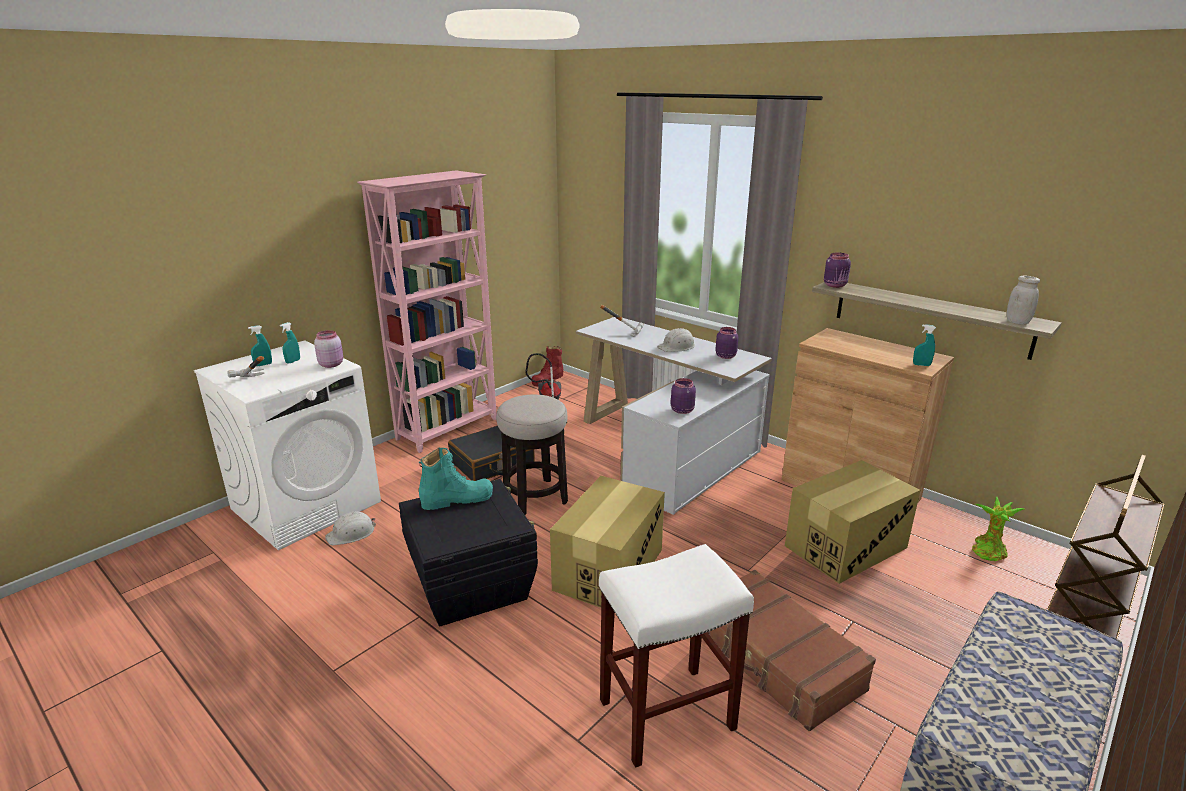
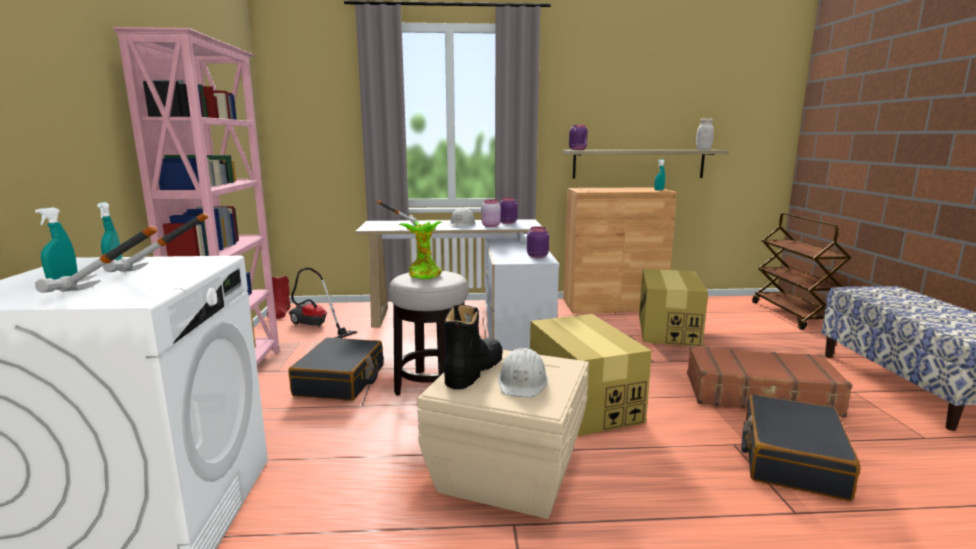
camera: 45 degrees left, 10 degrees down
(297, 372) = (158, 274): none -> hammer
(331, 364) = (194, 261): pink jar -> pink jar (490, 226)
(351, 533) = (284, 507): white hard hat -> white hard hat (523, 382)
(457, 499) = (473, 370): turquoise boot -> black boot
(472, 584) = (507, 470): black storage box -> beige storage box
(665, 715) = (791, 459): white stool -> black suitcase
(988, 550) = (717, 307): potted plant -> potted plant (424, 274)

